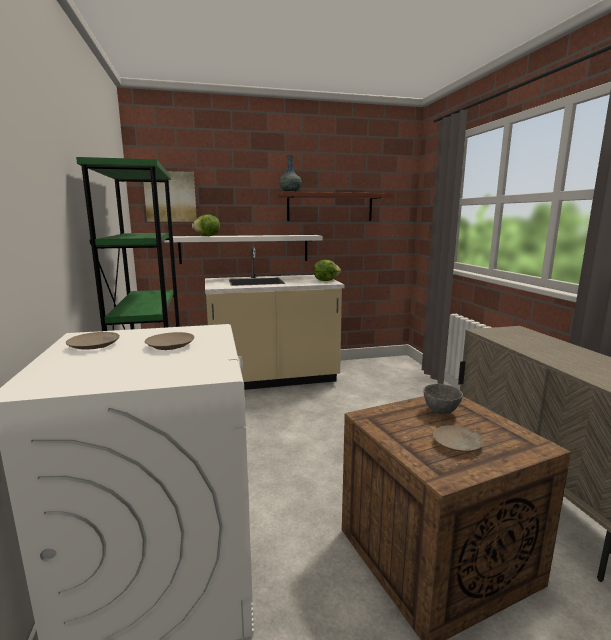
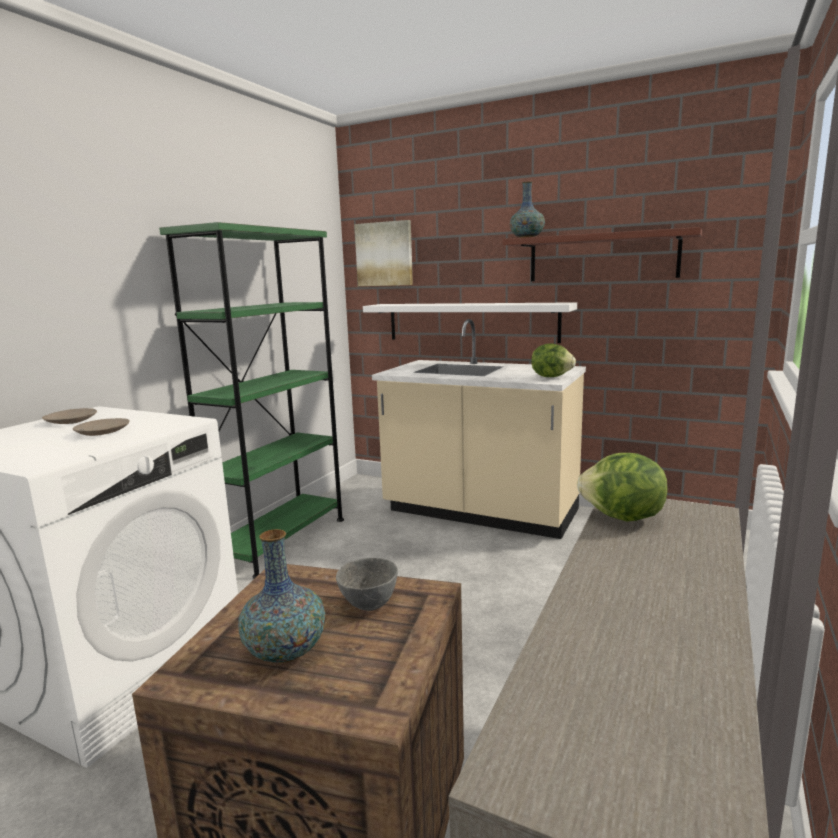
camera: 40 degrees right, 0 degrees up
(207, 236) = (416, 304): lettuce -> lettuce (622, 518)
(457, 444) = (286, 651): beige plate -> vase

